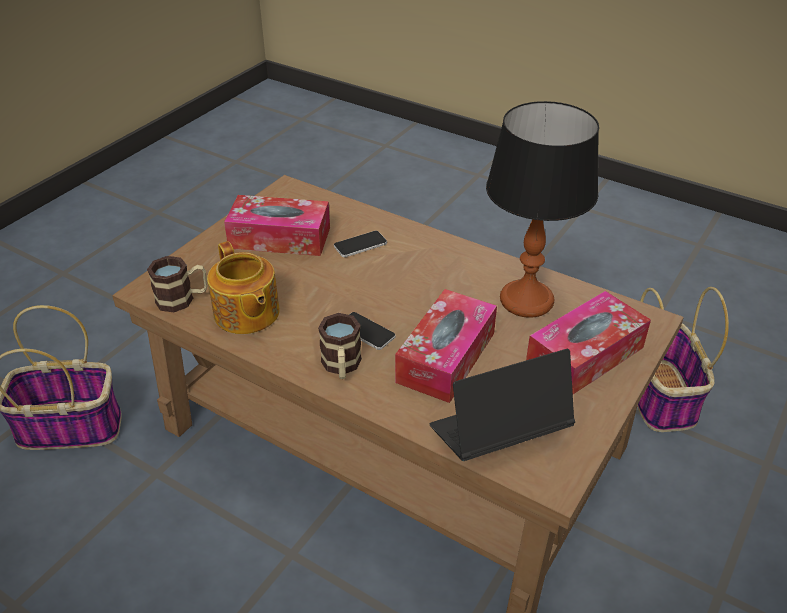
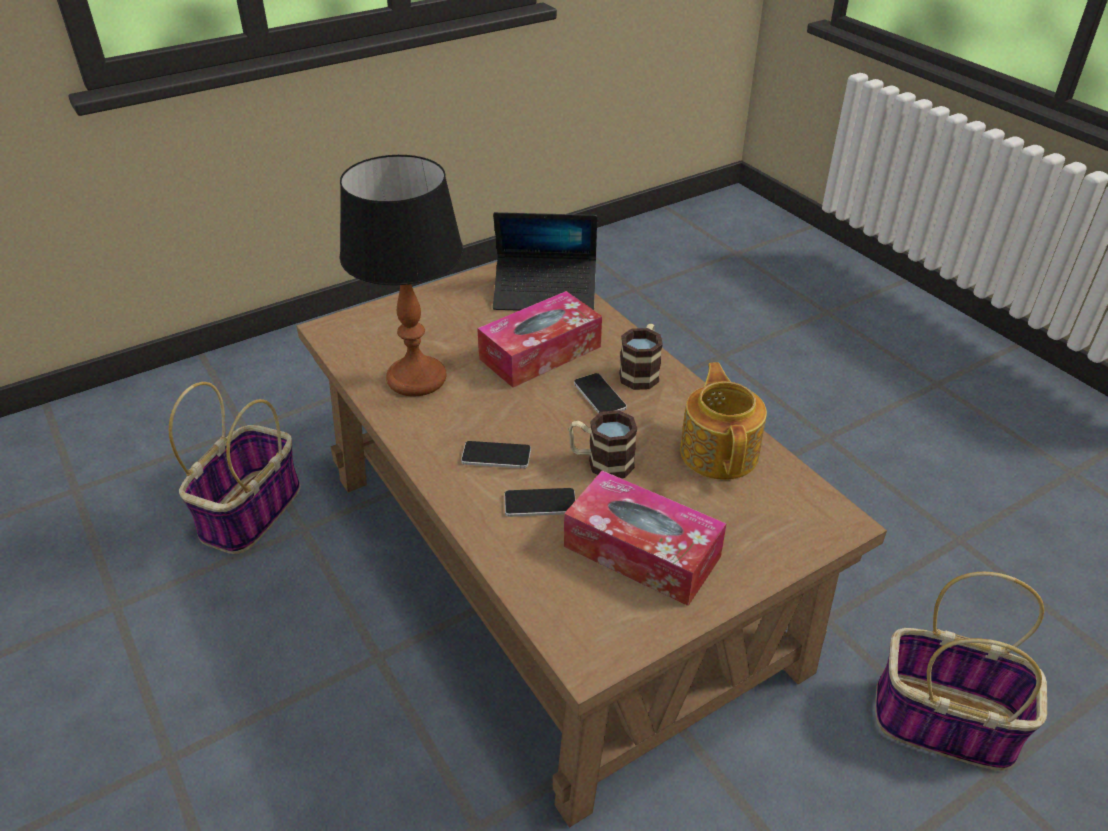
camera: 155 degrees left, 0 degrees up
(182, 299) = (793, 494): mug -> mug (601, 462)
(412, 263) = (496, 456): none -> phone
(585, 355) = (420, 321): tissue box -> none

